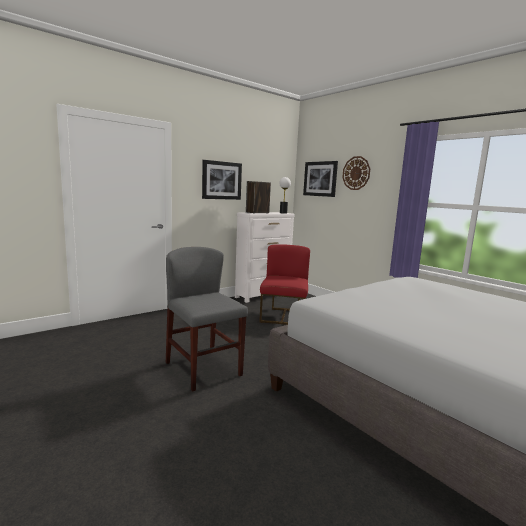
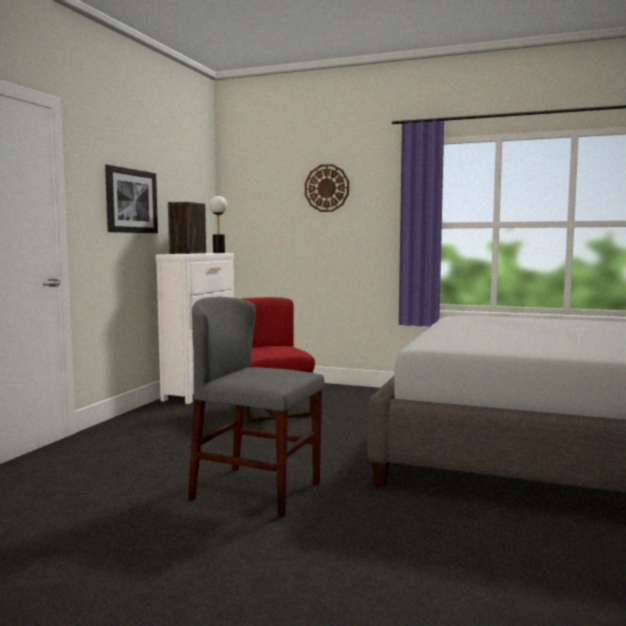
camera: 30 degrees left, 5 degrees down
(320, 179) = (265, 198): picture -> none

